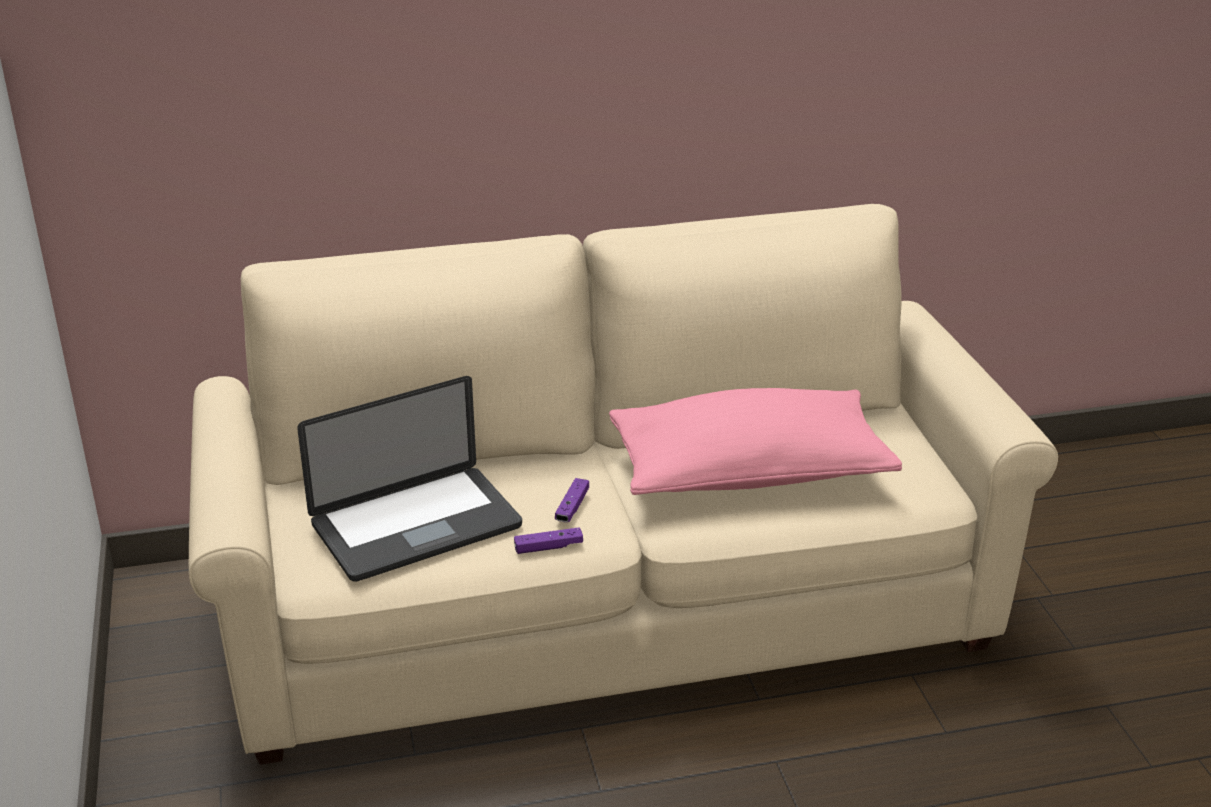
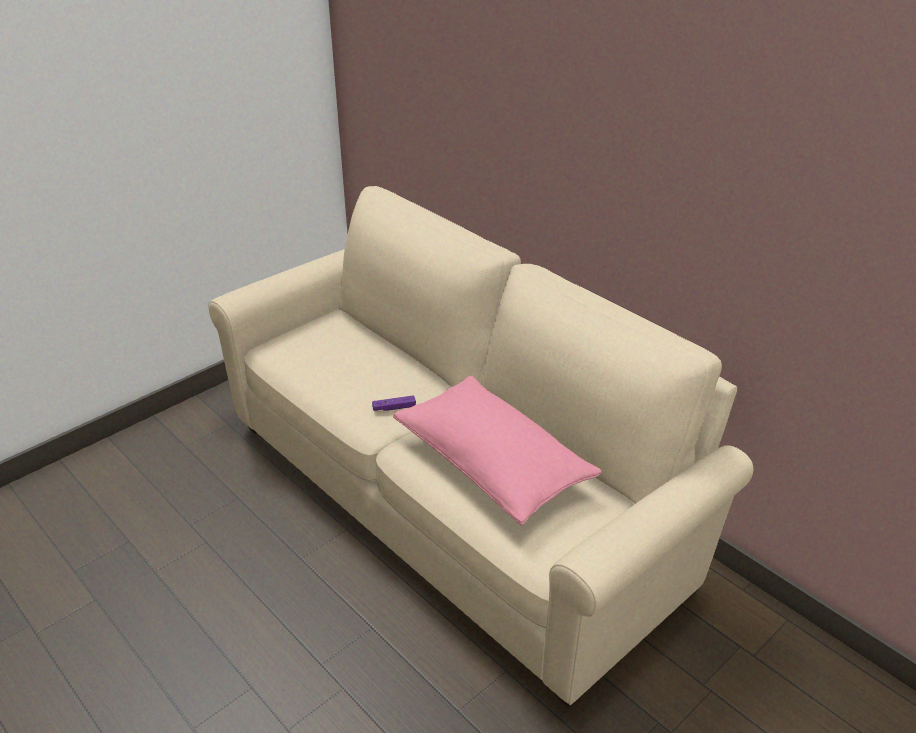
camera: 60 degrees right, 5 degrees up
(416, 526) = (334, 363): laptop -> none
(548, 547) = (348, 414): purple game controller -> none

